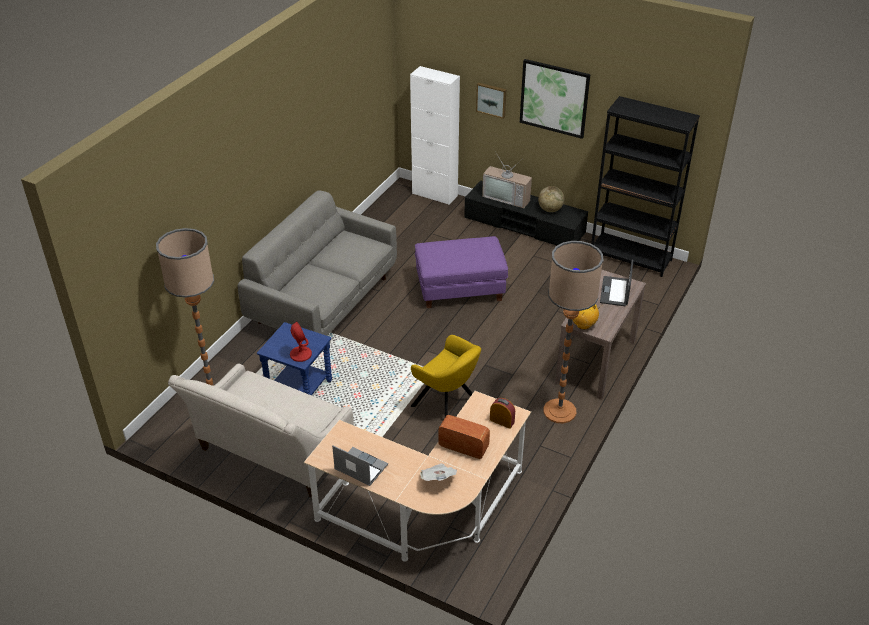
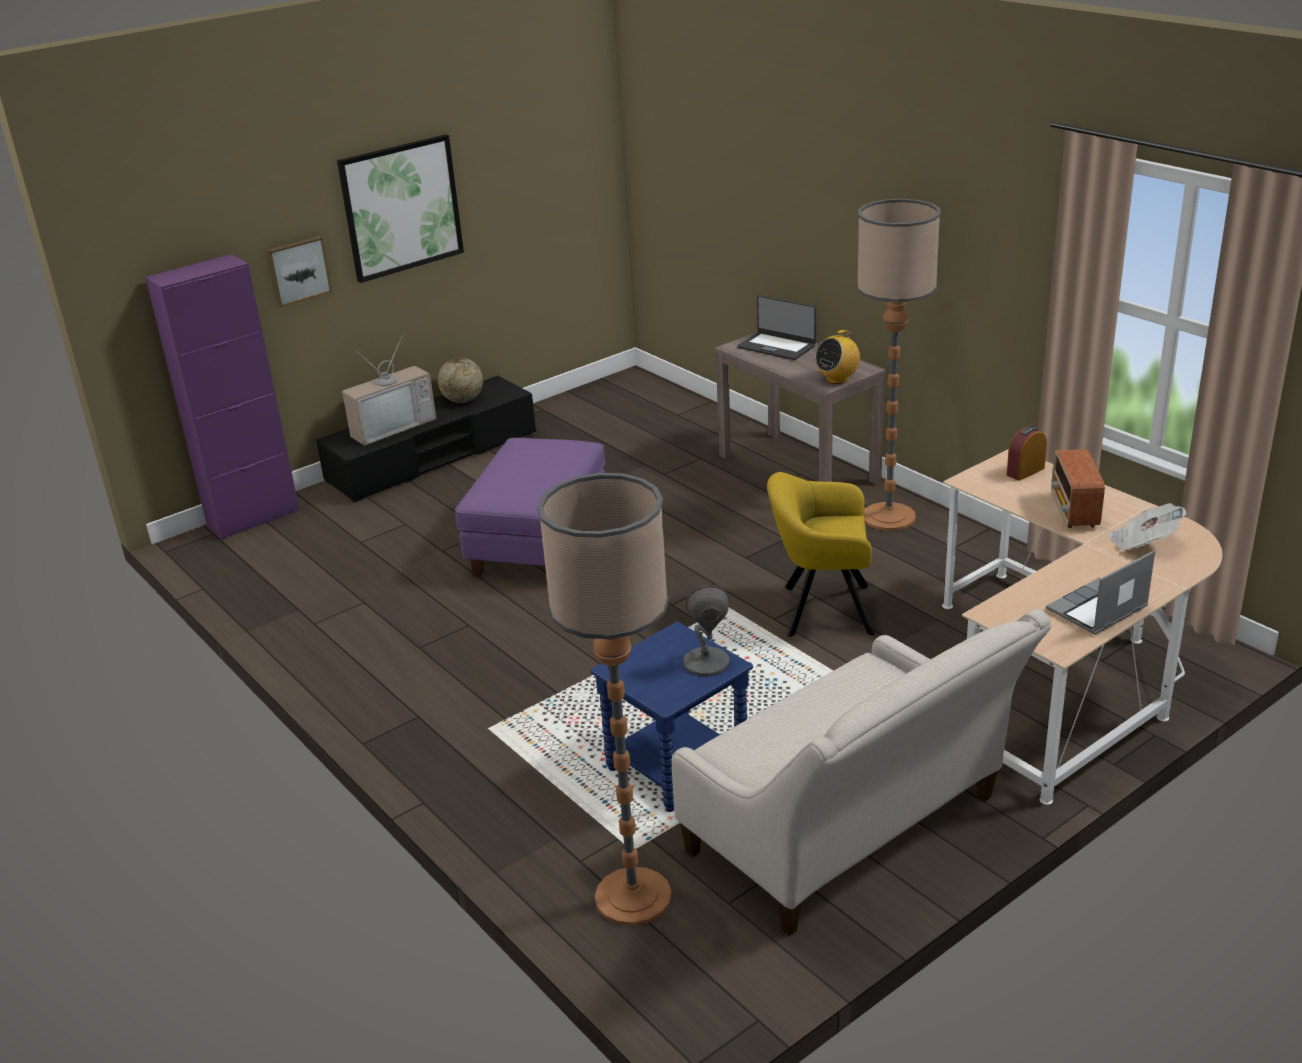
camera: 65 degrees left, 10 degrees down
(300, 354) = (706, 662): red table lamp -> grey table lamp
(324, 300) = (441, 693): grey sofa -> none
(434, 194) = (253, 518): white cabinet -> purple cabinet
(447, 405) = (821, 610): yellow armchair -> yellow armchair turned 150 degrees counterclockwise
(463, 447) = (1074, 511): radio -> radio turned 45 degrees counterclockwise
(631, 257) = (592, 397): black bookcase -> none

